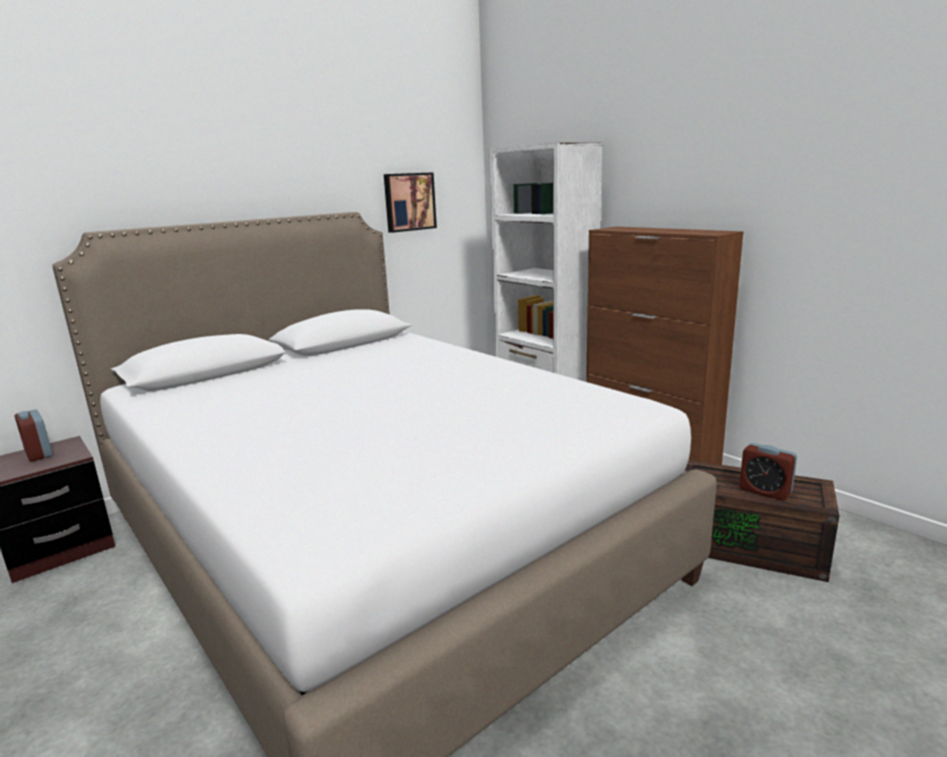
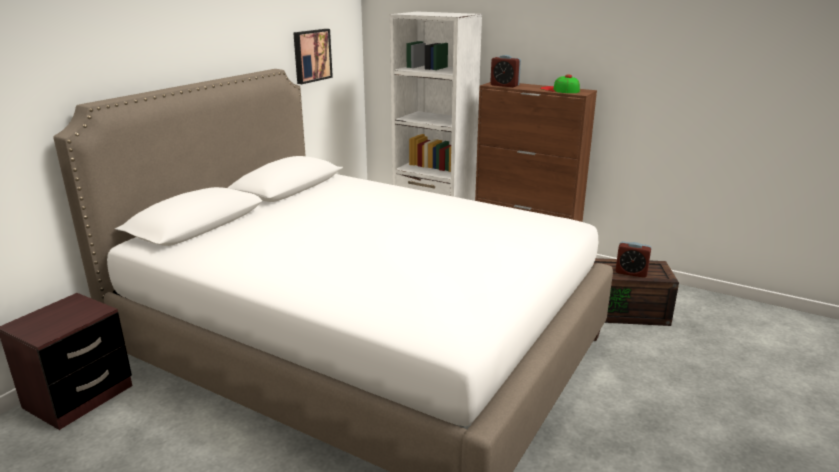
camera: 20 degrees left, 5 degrees up
(38, 453) = (56, 312): alarm clock -> alarm clock (504, 85)
(688, 231) = (559, 90): none -> cap

